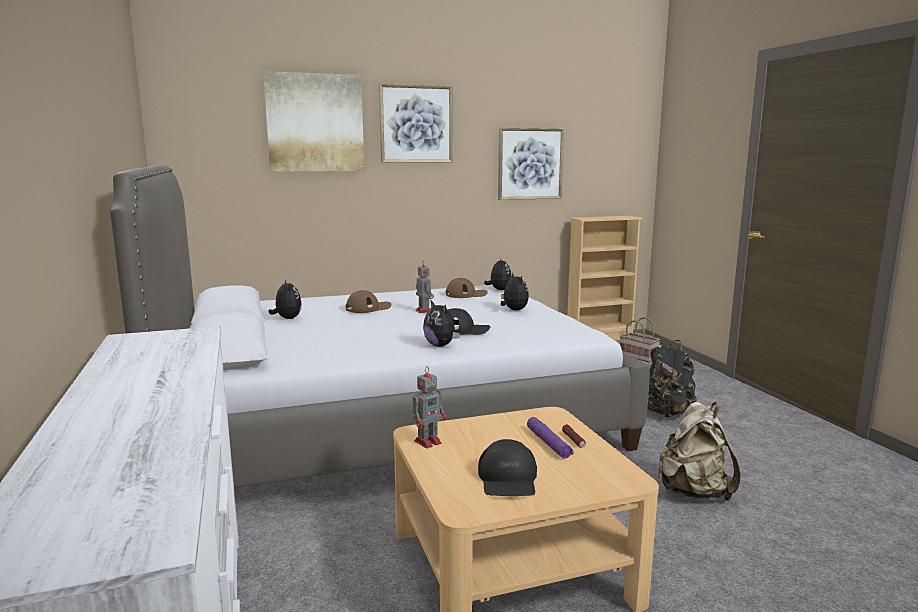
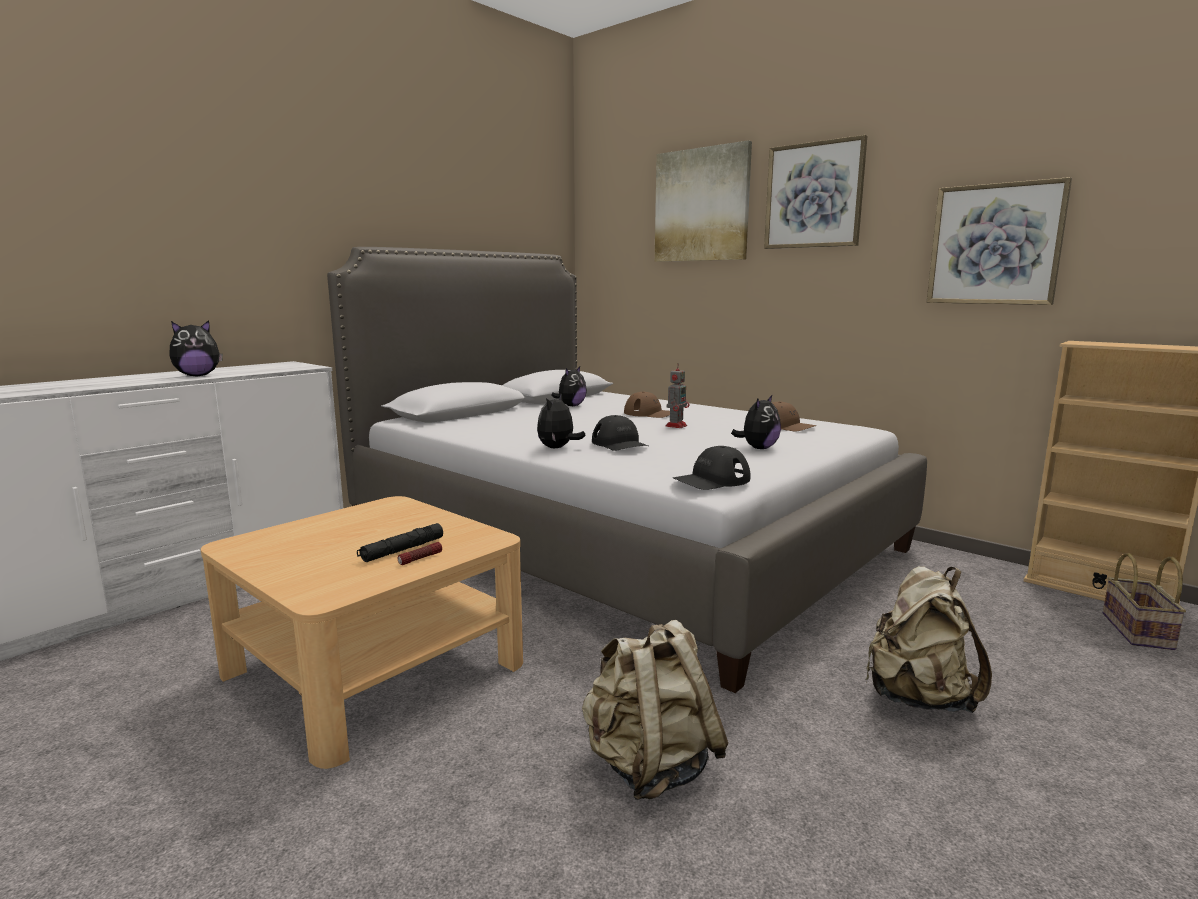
camera: 60 degrees right, 0 degrees up
(429, 441) = (375, 510): toy robot -> none
(499, 290) = (847, 432): plush toy -> plush toy (197, 376)
(508, 479) = (302, 548): black cap -> black cap (711, 480)
(548, 443) = (402, 550): purple flashlight -> black flashlight
(665, 413) = (917, 698): black backpack -> beige backpack

